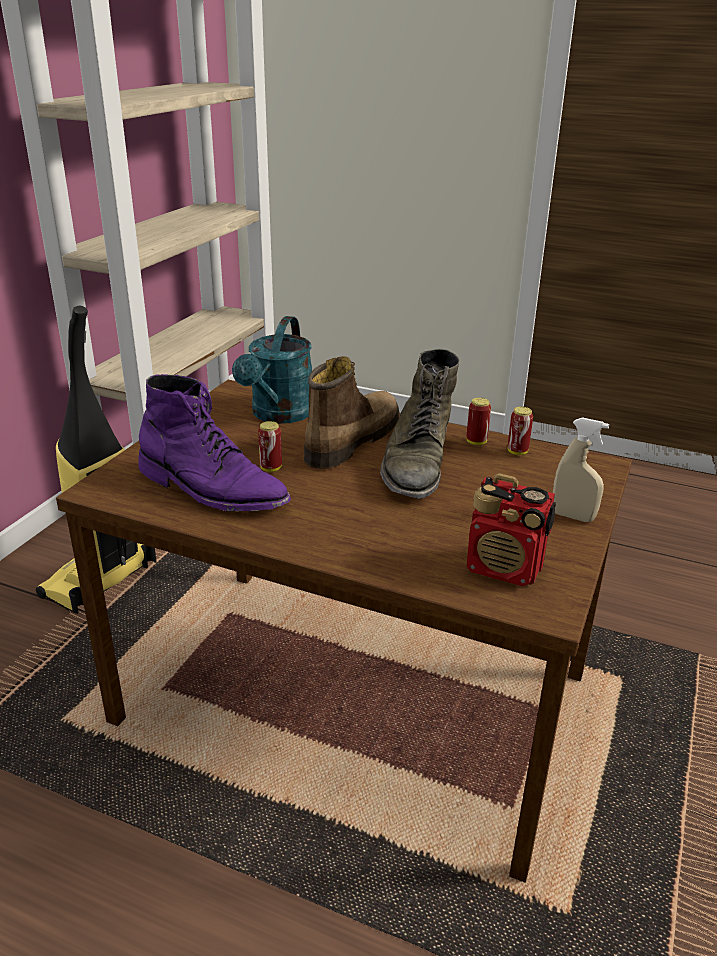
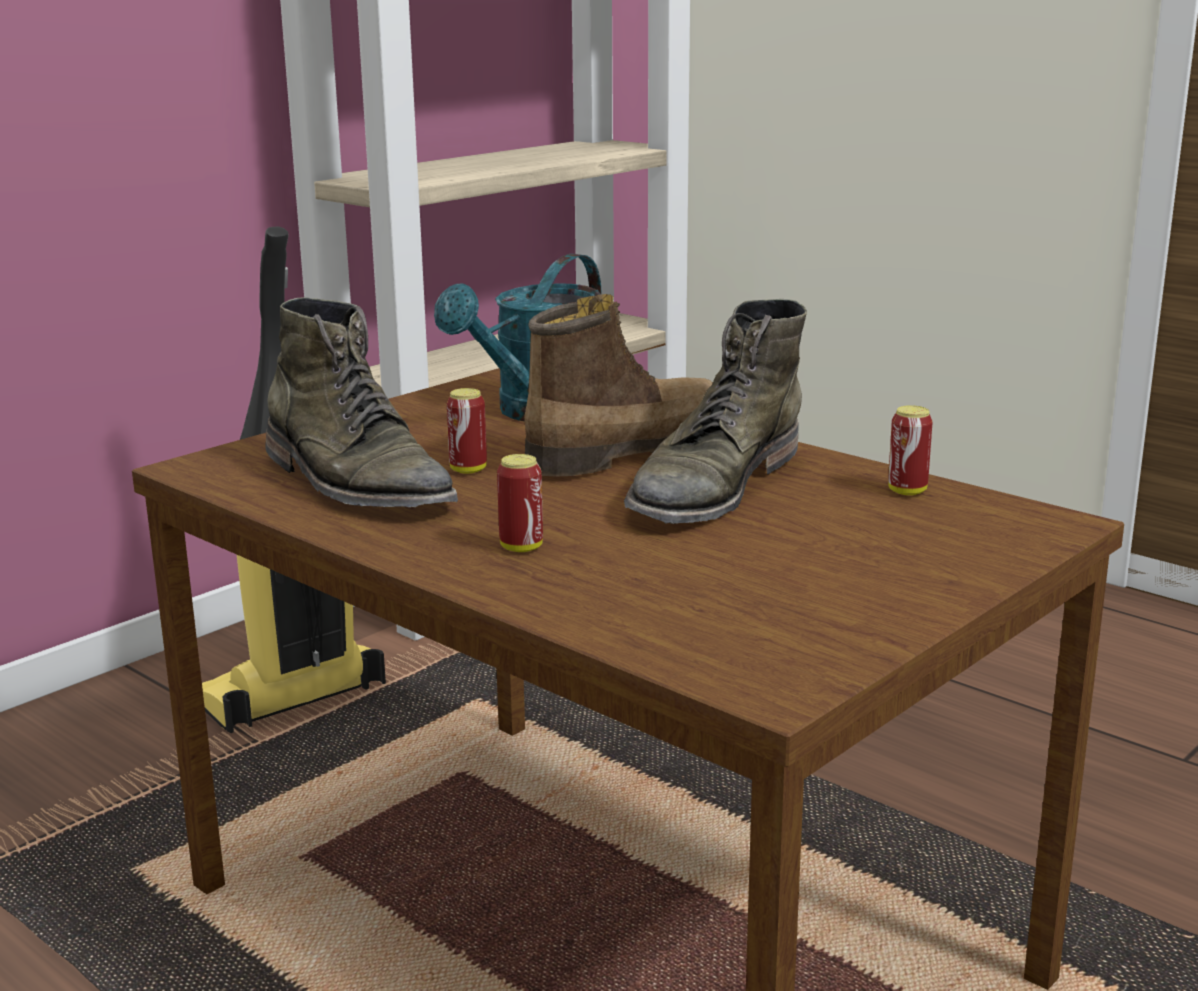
camera: 20 degrees right, 10 degrees down
(212, 489) = (357, 484): purple boot -> green boot
(476, 442) = (843, 472): can -> can (521, 547)
(505, 569) = (742, 628): radio -> none
(573, 516) = (933, 580): beige spray bottle -> none

